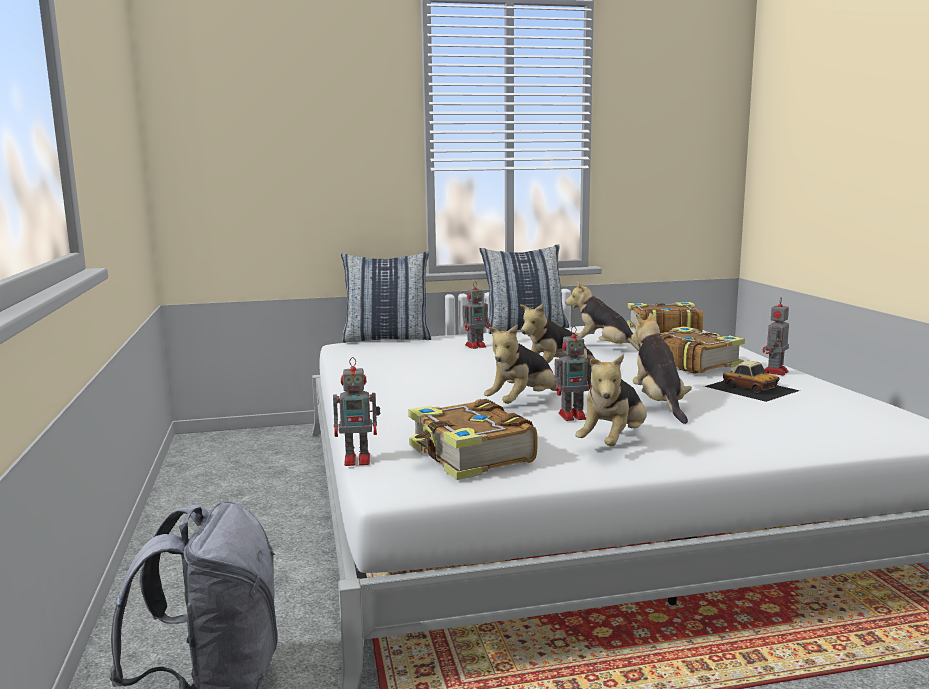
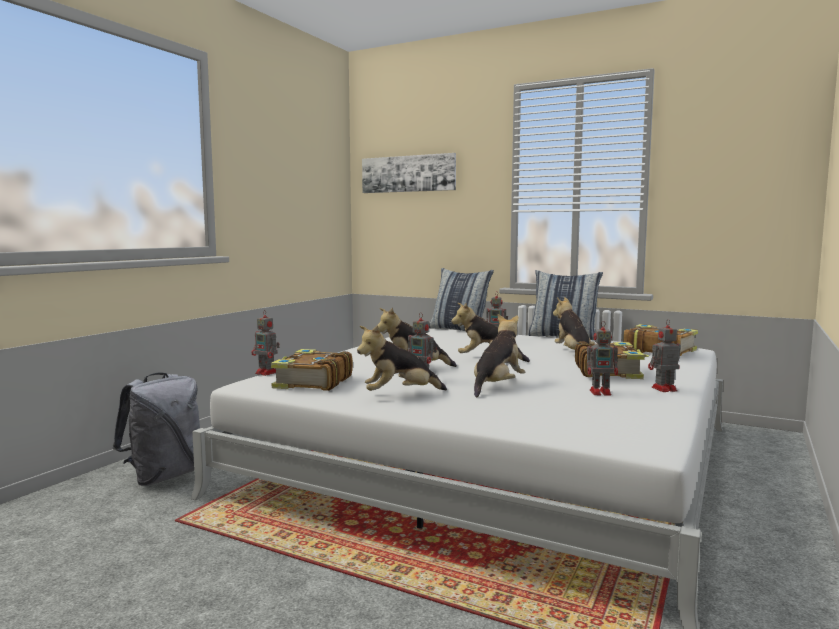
camera: 40 degrees right, 5 degrees down
(257, 110) = (408, 174): none -> picture
(751, 388) = (601, 392): toy car -> toy robot

